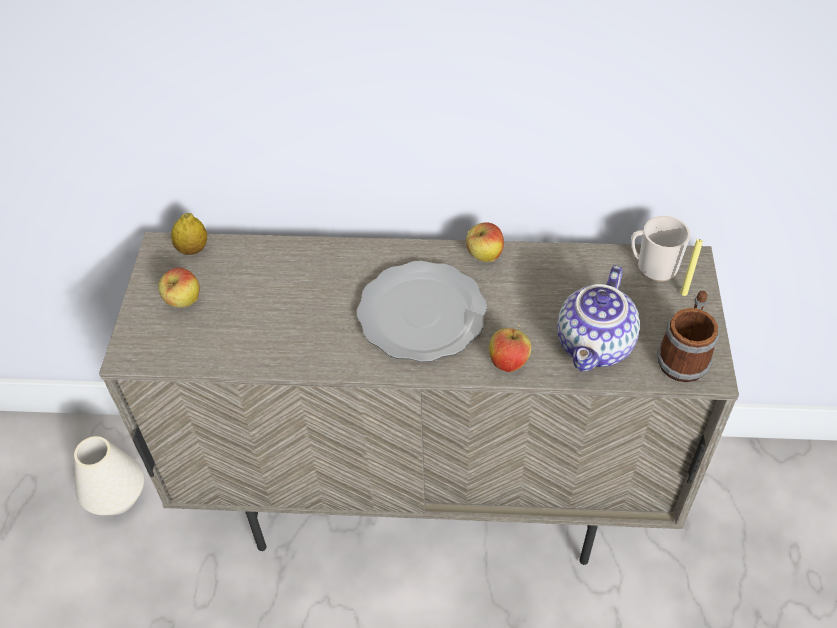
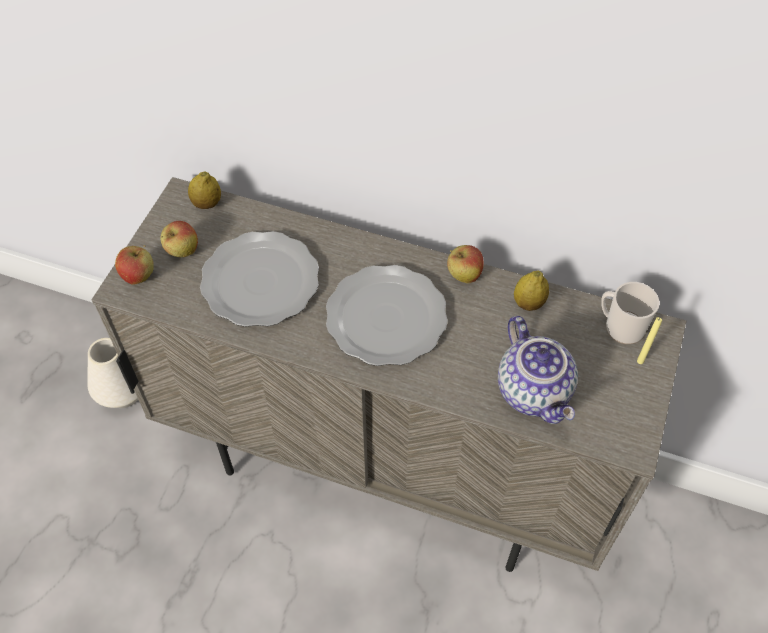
camera: 15 degrees right, 5 degrees up
(280, 312) = (262, 282): none -> plate
(508, 362) = (448, 385): apple -> apple (139, 276)
(557, 266) = (528, 303): none -> lemon
(596, 346) = (535, 391): teapot -> teapot turned 60 degrees counterclockwise
(684, 355) = (616, 423): mug -> none

